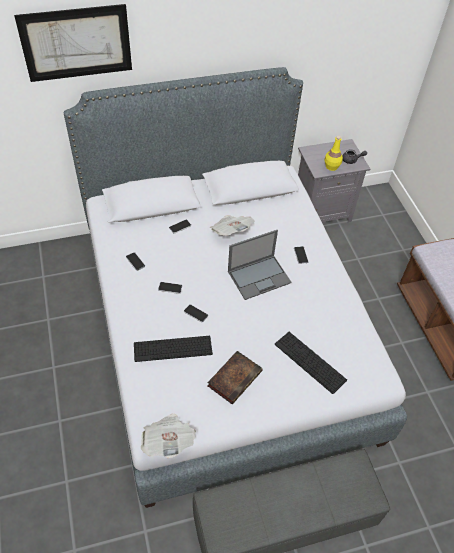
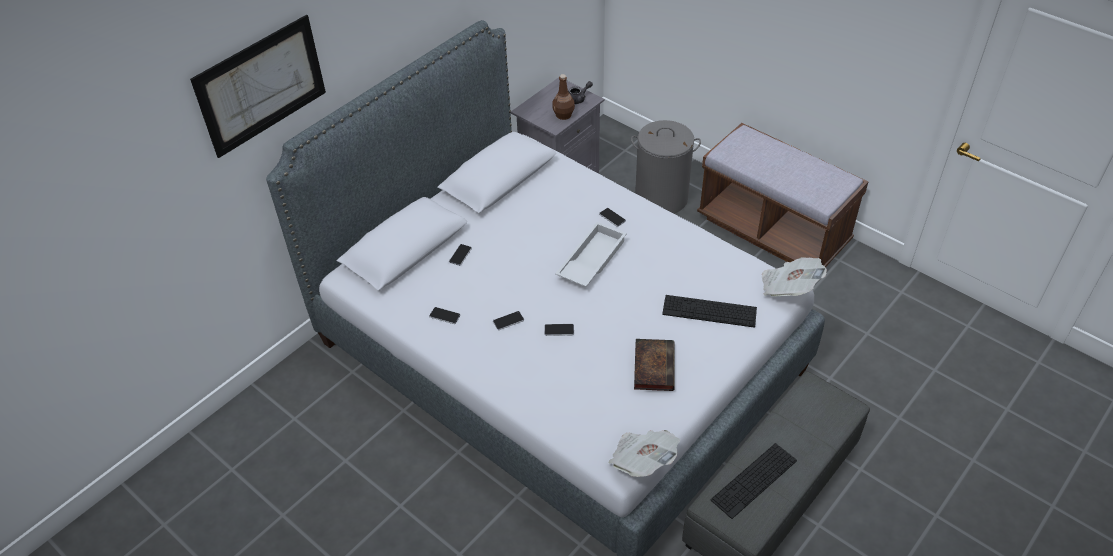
camera: 30 degrees left, 5 degrees down
(173, 348) = (567, 375): keyboard -> keyboard (754, 480)
(231, 232) = (520, 232): newspaper -> newspaper (788, 287)
(259, 276) = (590, 260): laptop -> white tray
(331, 166) = (563, 115): yellow bottle -> brown bottle
(381, 261) = (661, 198): none -> grey laundry basket

